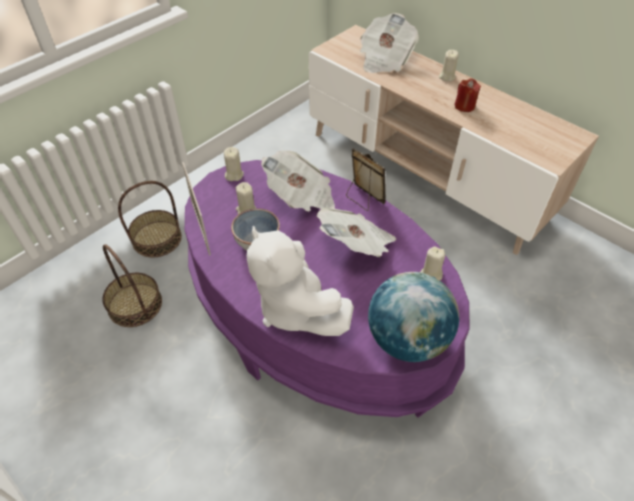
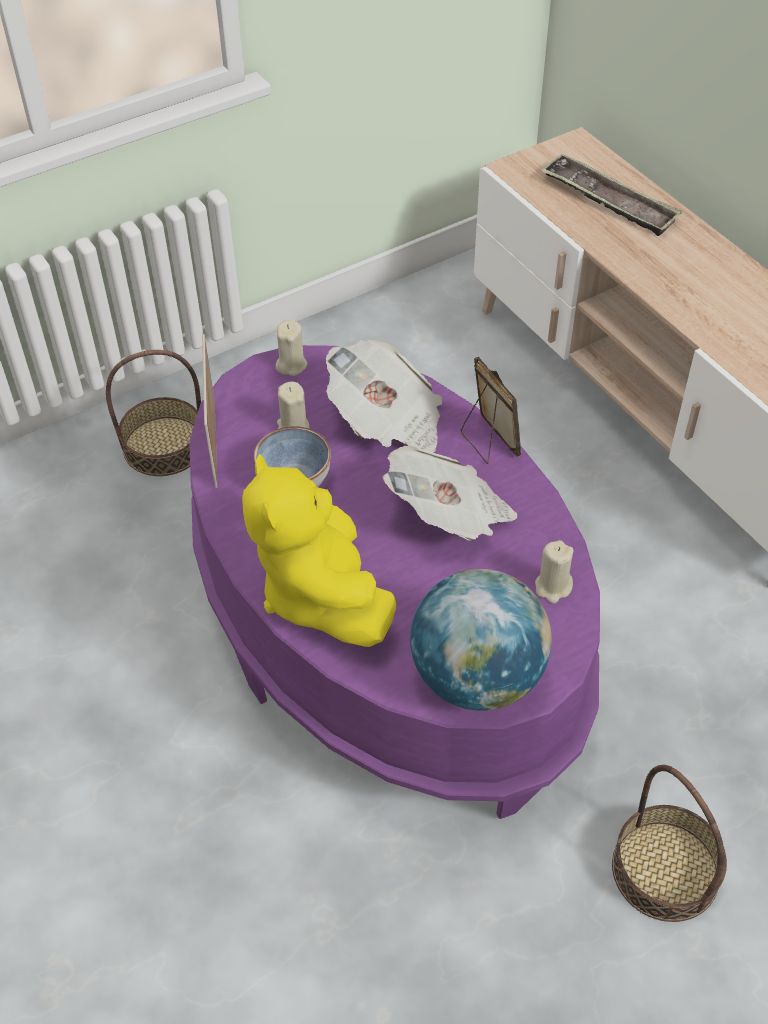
camera: 15 degrees right, 0 degrees up
(135, 304) = (103, 546): basket -> basket (664, 870)
(295, 308) = (321, 594): white plush toy -> yellow plush toy
(384, 59) = (608, 201): newspaper -> tray
(447, 77) = (708, 251): beige candle -> none
(464, 106) = (718, 310): red candle -> none

